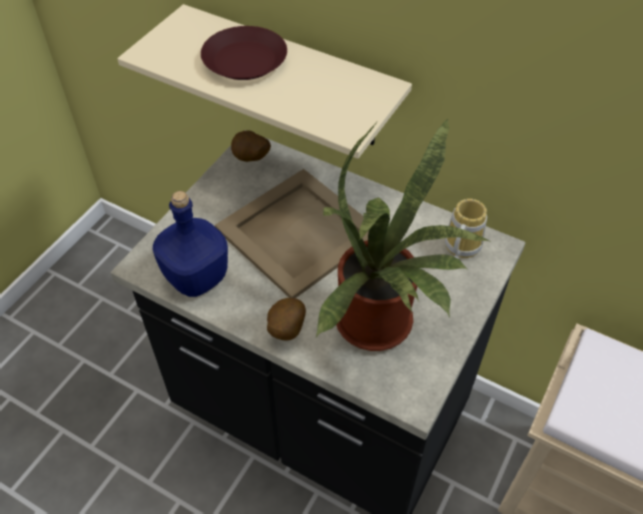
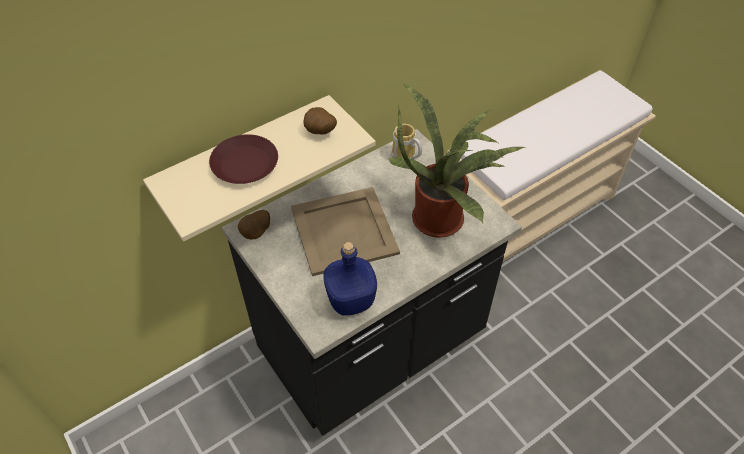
camera: 65 degrees left, 0 degrees up
(285, 330) = (421, 265): potato -> potato (320, 132)

